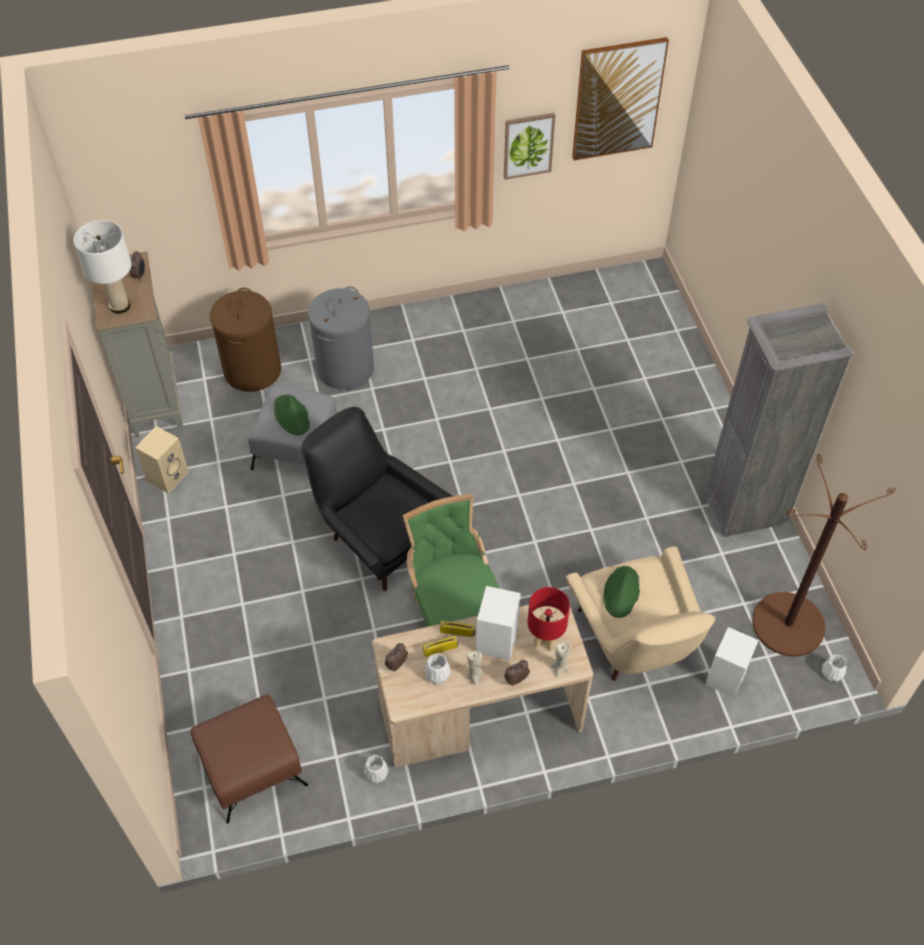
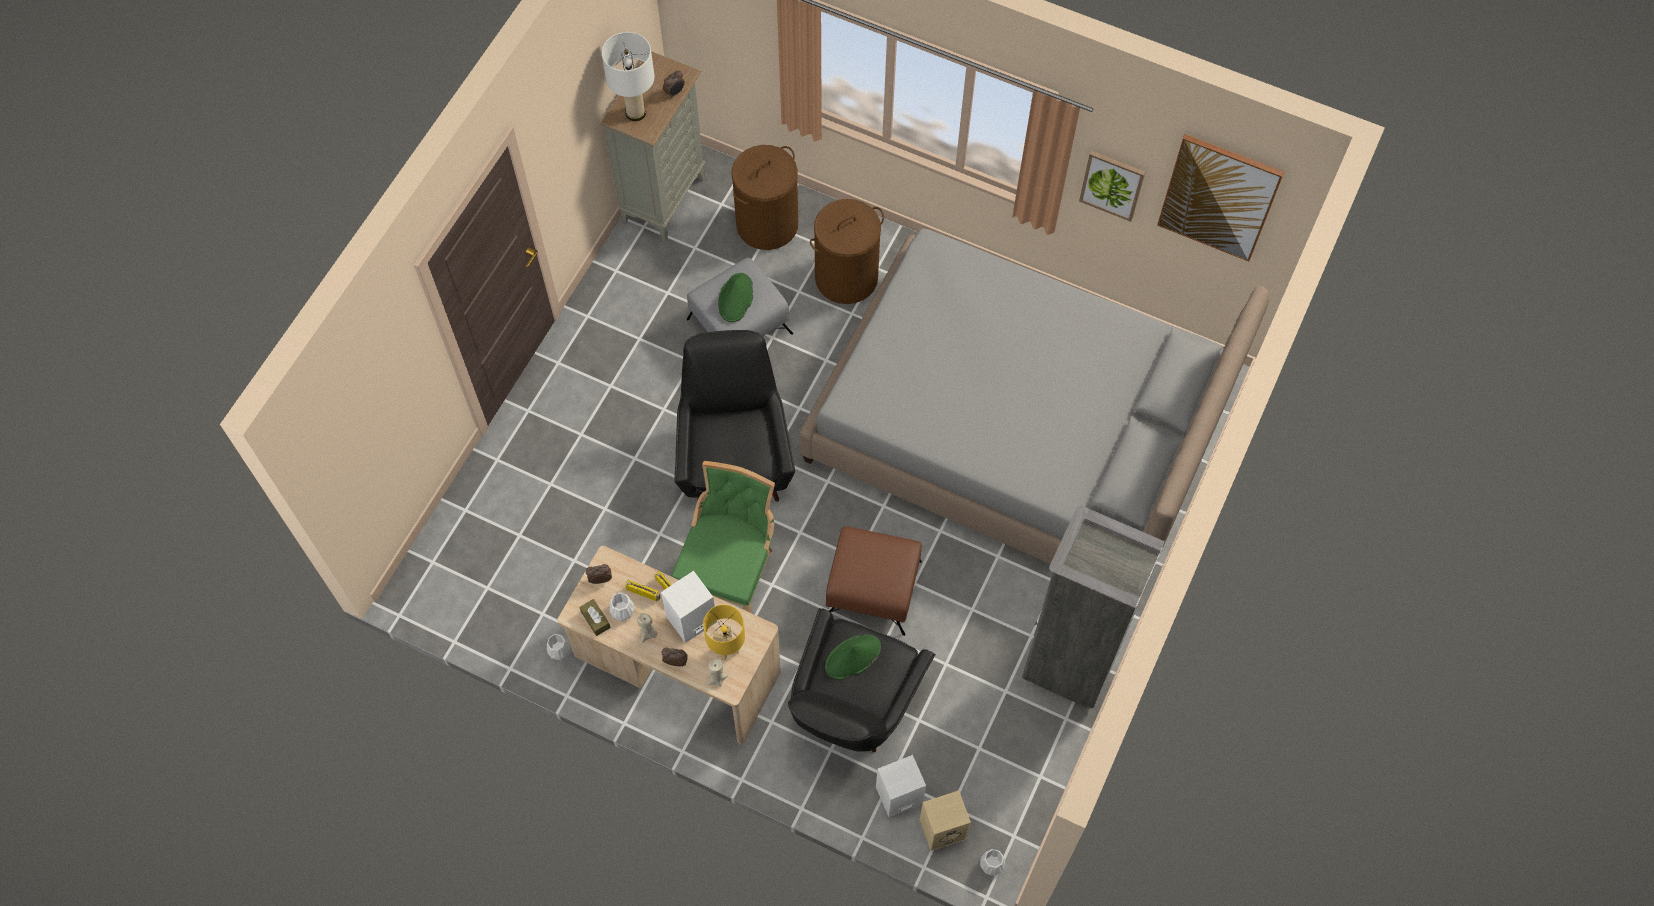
camera: 40 degrees right, 10 degrees up
(167, 475) = (618, 276): beige speaker -> beige speaker (943, 828)
(252, 767) = (477, 574): brown ottoman -> brown ottoman (873, 589)
(345, 368) = (846, 277): grey laundry basket -> brown laundry basket
(422, 697) = (595, 619): none -> brown tissue box
(545, 641) = (726, 649): red table lamp -> yellow table lamp
(560, 388) = (1016, 432): none -> grey bed
(634, 644) = (852, 708): beige armchair -> black armchair
(788, 624) = (998, 795): brown clothes rack -> none

